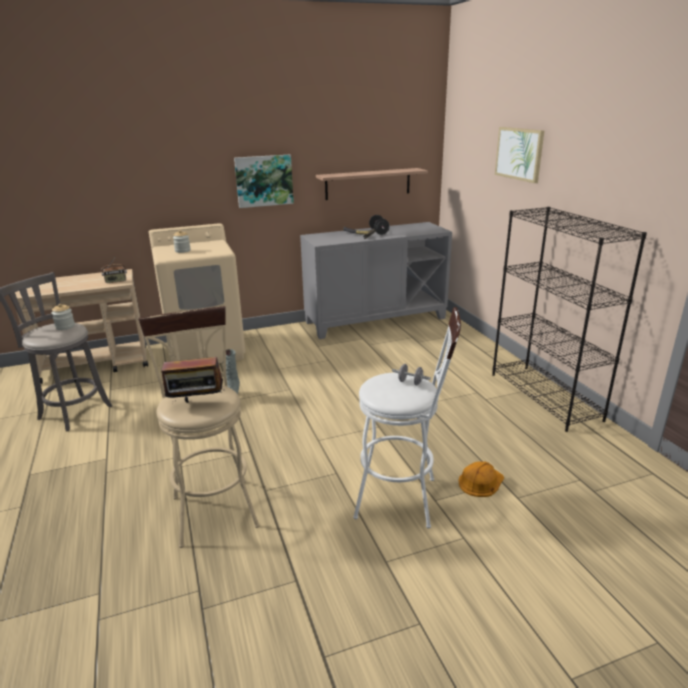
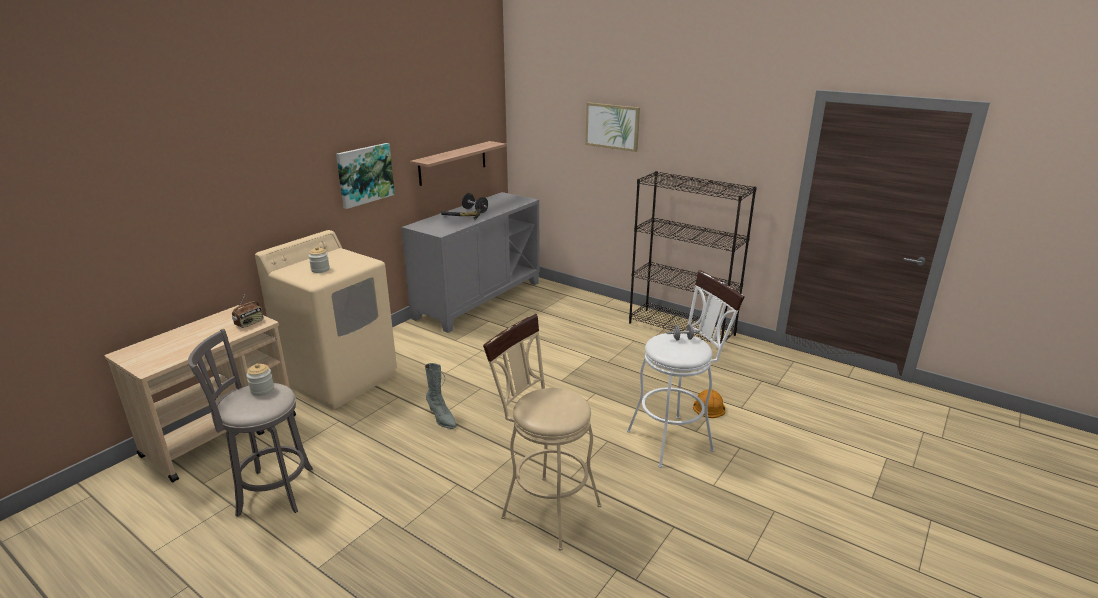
camera: 35 degrees left, 0 degrees up
(196, 404) = (560, 409): radio -> none

